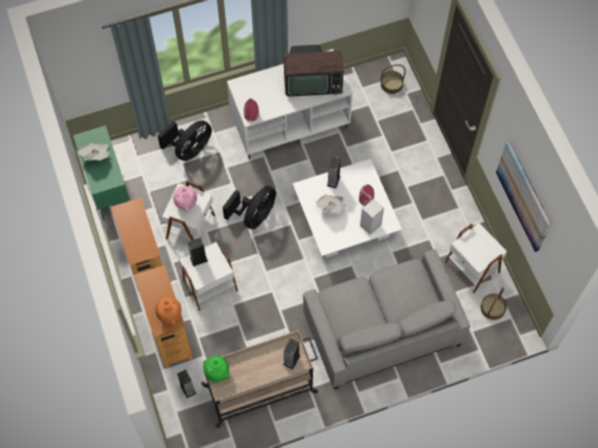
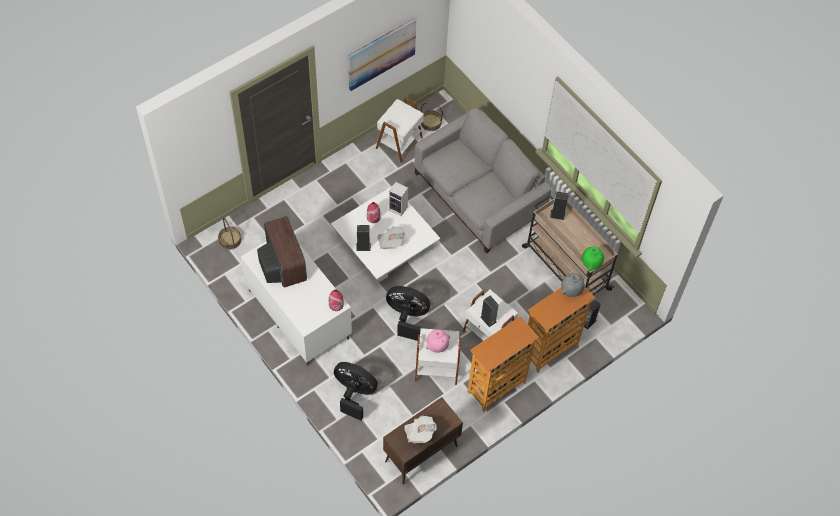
camera: 110 degrees left, 5 degrees down
(108, 187) = (420, 454): green cabinet -> brown cabinet
(169, 315) = (571, 291): orange vase -> grey vase

